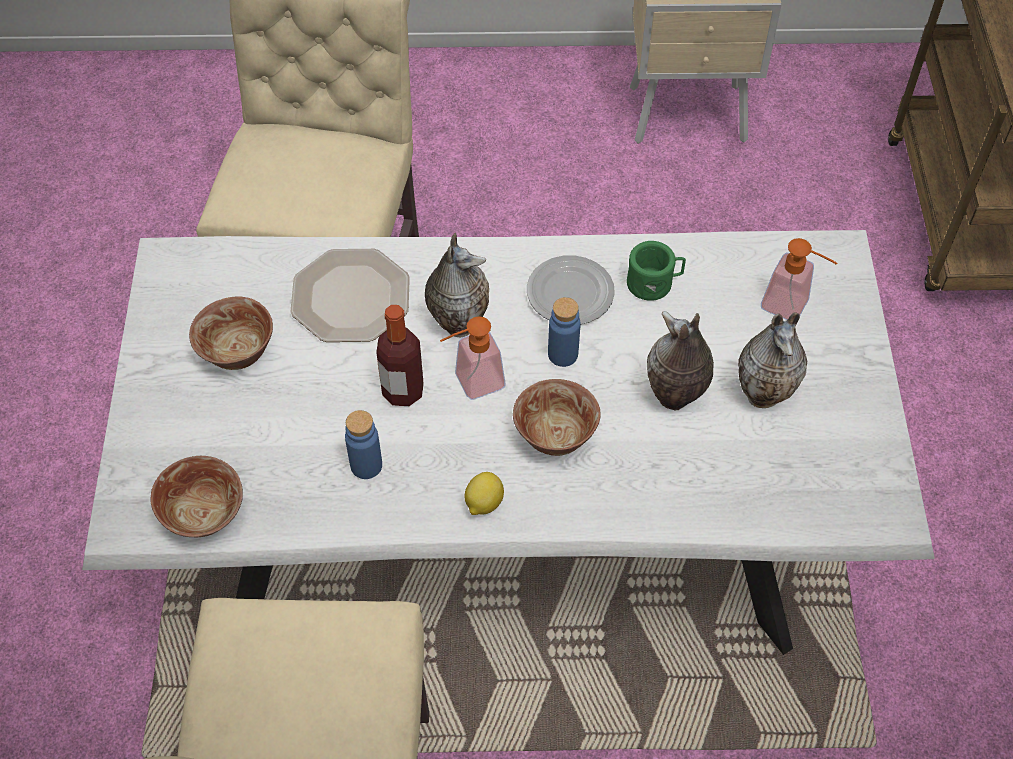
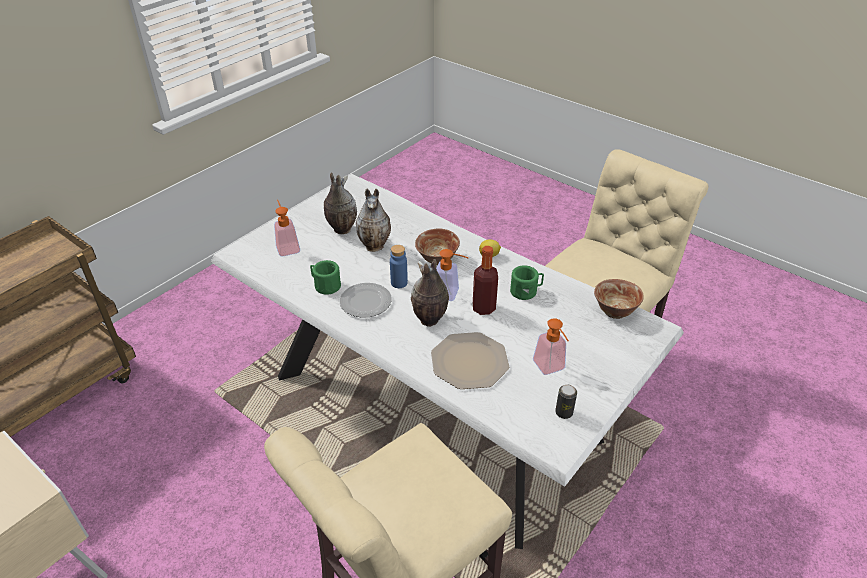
camera: 140 degrees left, 15 degrees down
(184, 304) = (564, 412): none -> can
(238, 354) = (551, 368): bowl -> soap dispenser
(366, 465) = (526, 291): blue bottle -> green mug

